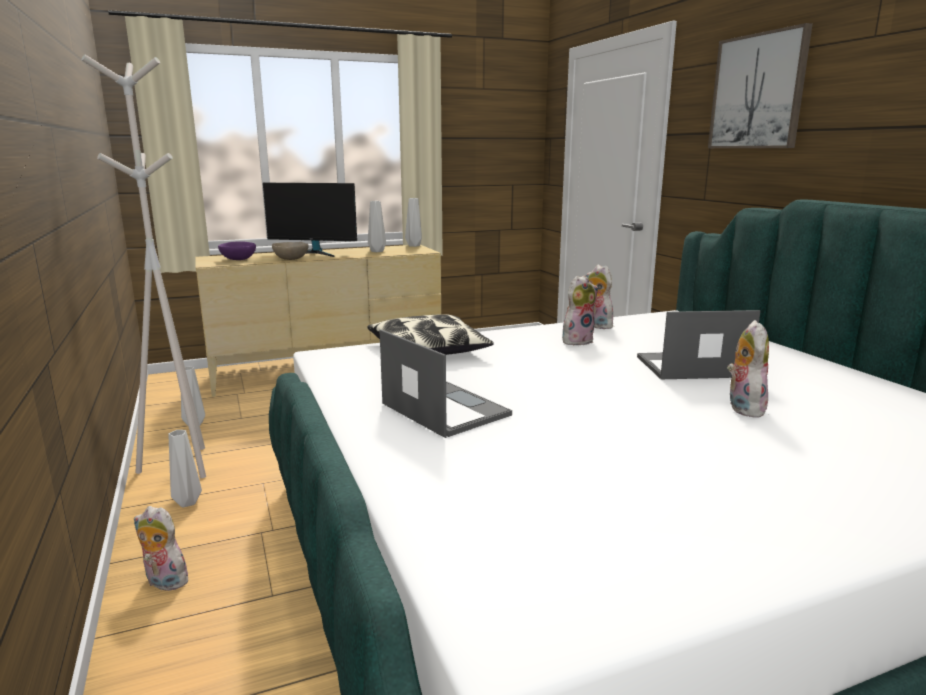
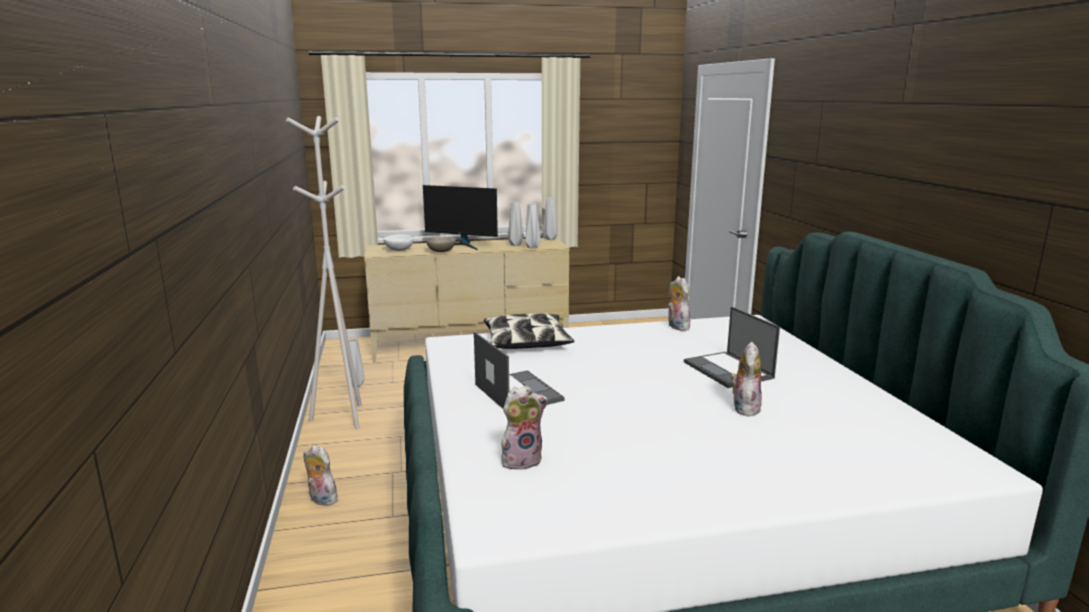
camera: 10 degrees right, 0 degrees up
(188, 502) = (344, 445): grey vase -> grey vase (532, 247)
(238, 259) = (399, 250): purple bowl -> white bowl
(577, 341) = (651, 340): plush toy -> plush toy (522, 460)
(690, 367) = (729, 370): laptop -> laptop turned 120 degrees counterclockwise
(758, 92) = (826, 133): picture -> none

